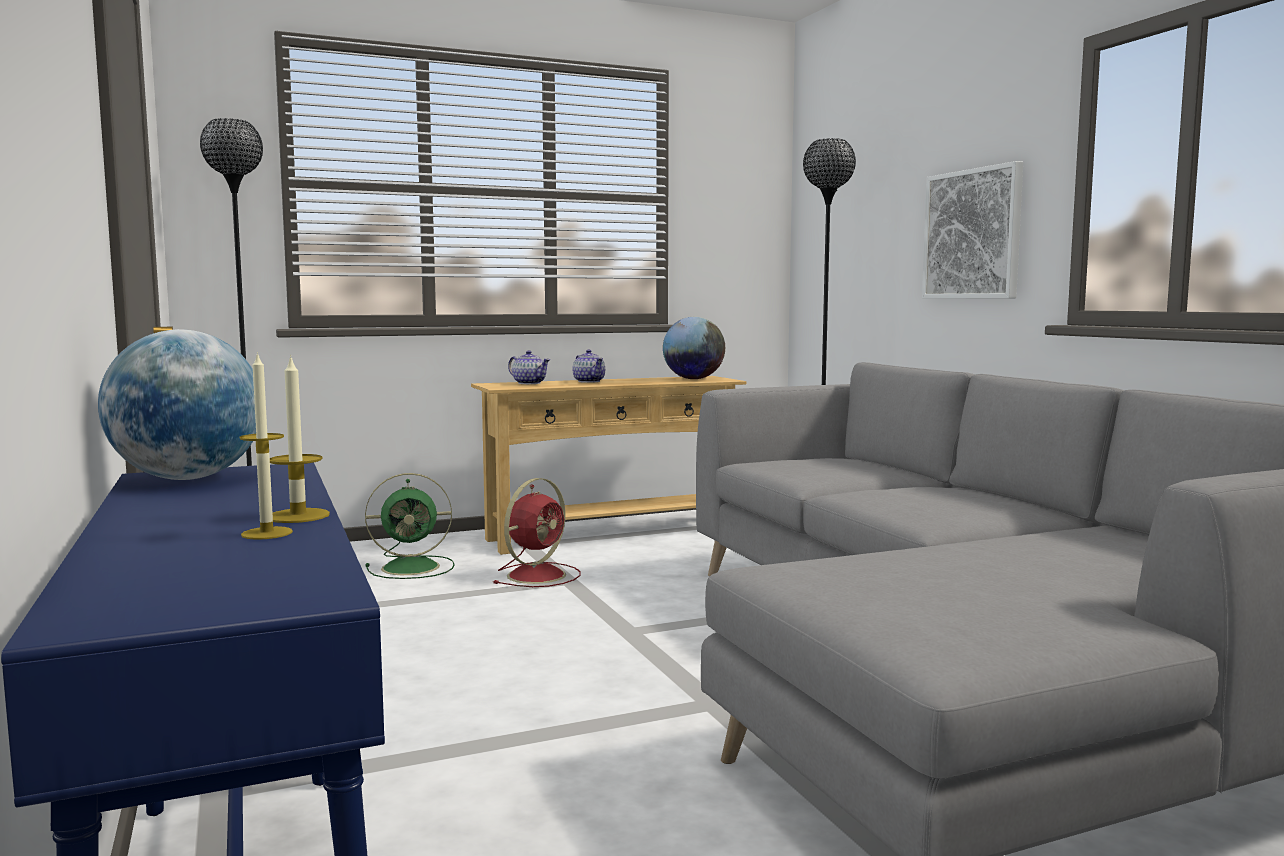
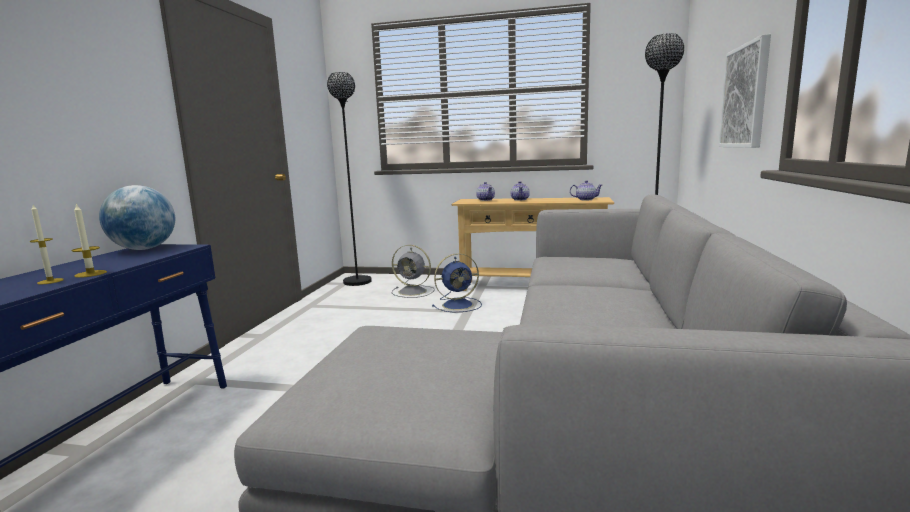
camera: 35 degrees right, 5 degrees up
(413, 567) = (413, 291): green fan -> grey fan
(538, 575) = (459, 305): red fan -> blue fan
(693, 379) = (585, 199): globe -> teapot

